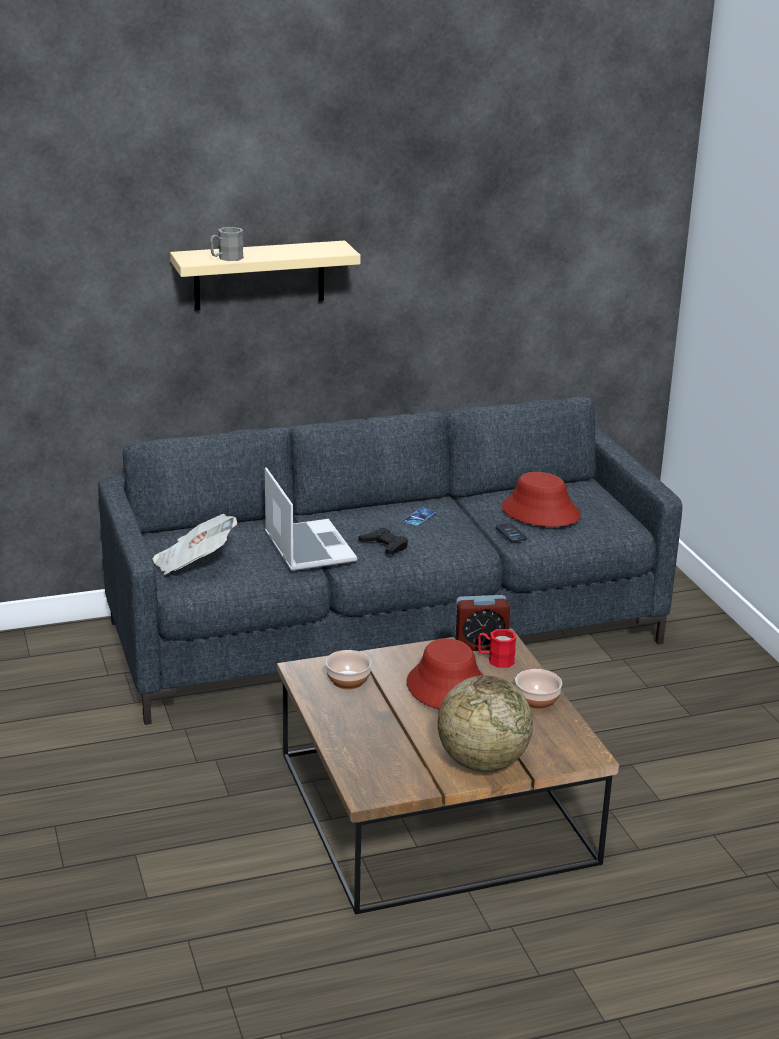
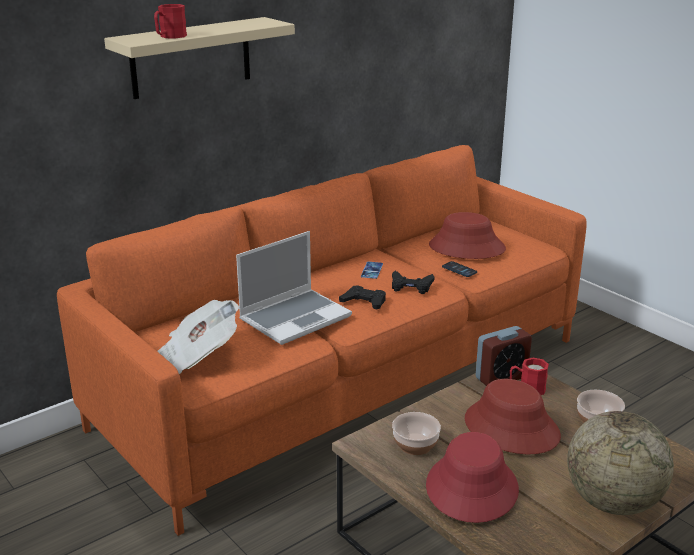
camera: 20 degrees left, 0 degrees up
(226, 258) = (170, 37): grey mug -> red mug
(307, 547) = (295, 317): laptop -> laptop turned 90 degrees clockwise
(367, 723) = (471, 487): none -> red hat
(386, 633) = (347, 382): grey sofa -> orange sofa
(444, 540) = (411, 286): none -> black game controller

